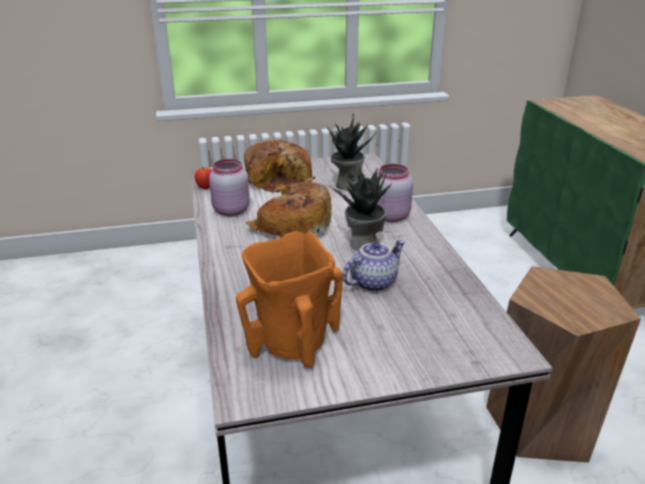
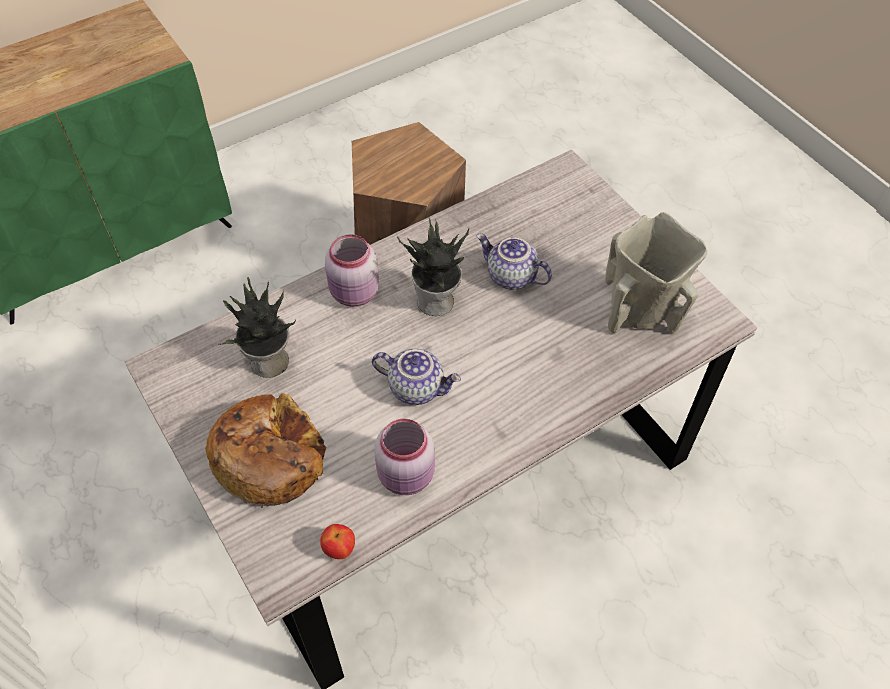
camera: 110 degrees left, 25 degrees up
(290, 344) = (641, 311): orange vase -> beige vase
(292, 225) = (417, 387): bread -> teapot

